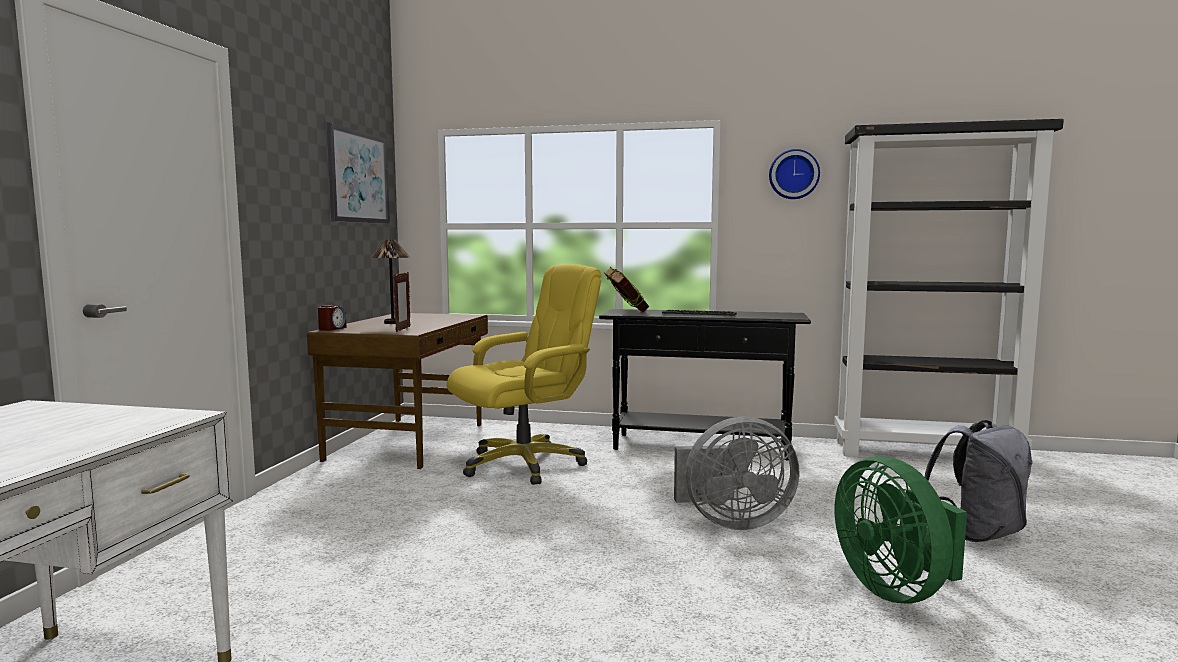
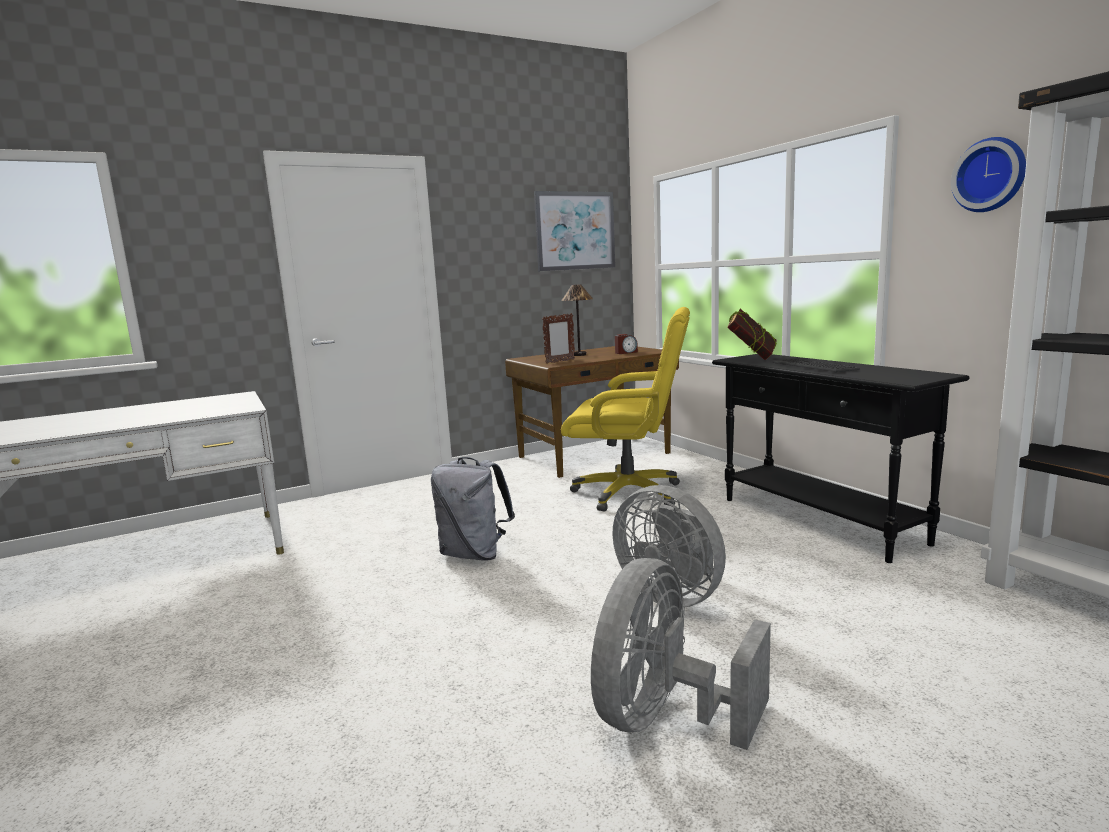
camera: 50 degrees right, 5 degrees up
(332, 329) = (526, 357): alarm clock -> alarm clock (626, 352)
(896, 589) = (665, 718): green fan -> grey fan
(978, 533) = (929, 732): grey backpack -> grey backpack (474, 554)

